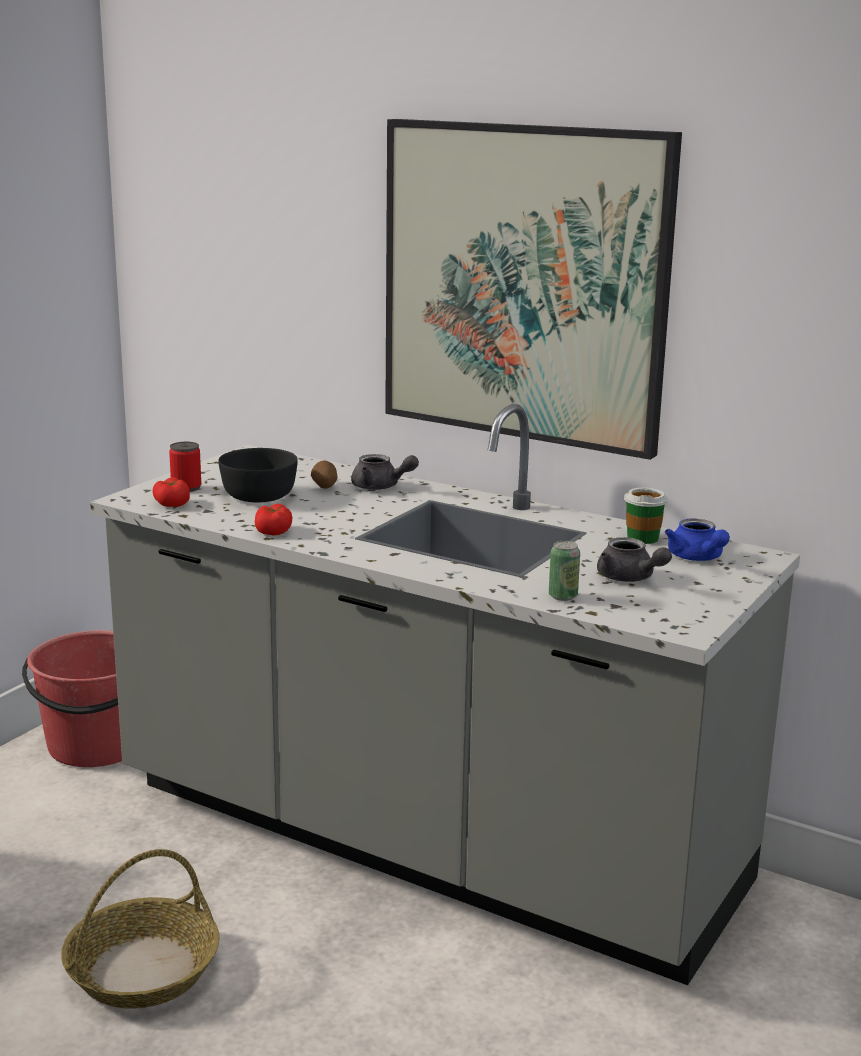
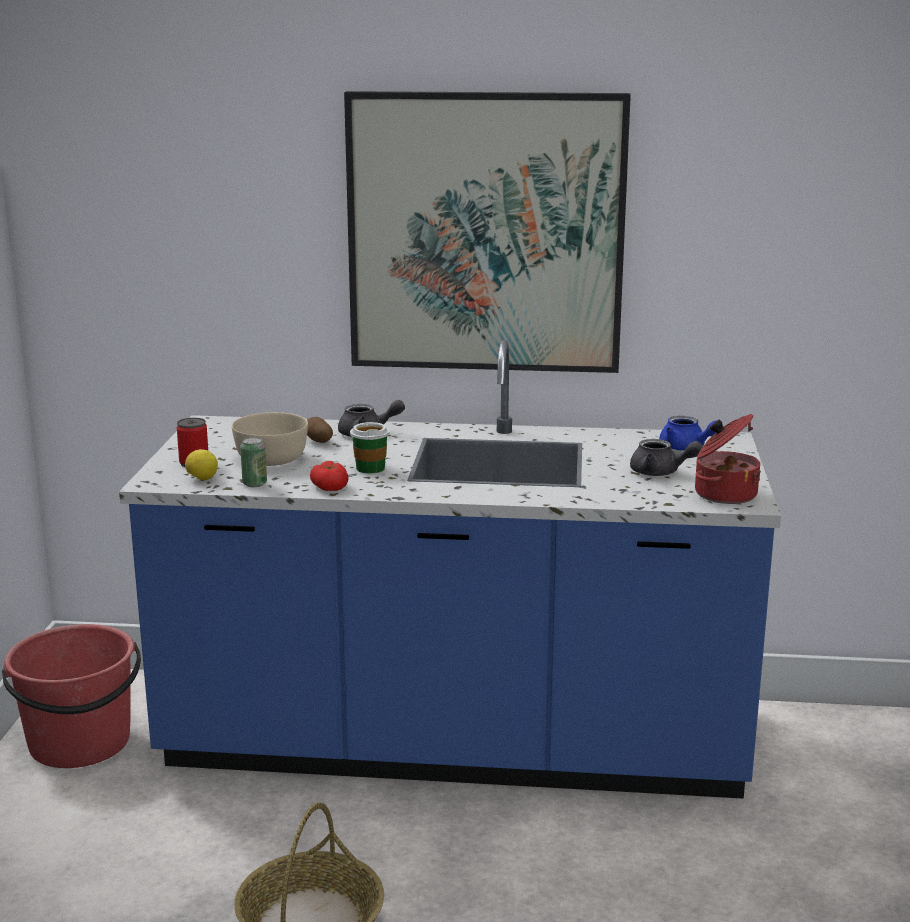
camera: 25 degrees left, 0 degrees up
(172, 503) = (202, 479): tomato -> lemon
(260, 495) = (272, 458): black bowl -> beige bowl
(424, 839) = (455, 745): grey counter -> blue counter
(563, 596) = (632, 496): can -> can (254, 484)
(642, 538) = (628, 440): cup -> cup (370, 468)
(670, 614) = (724, 493): none -> cooking pot

